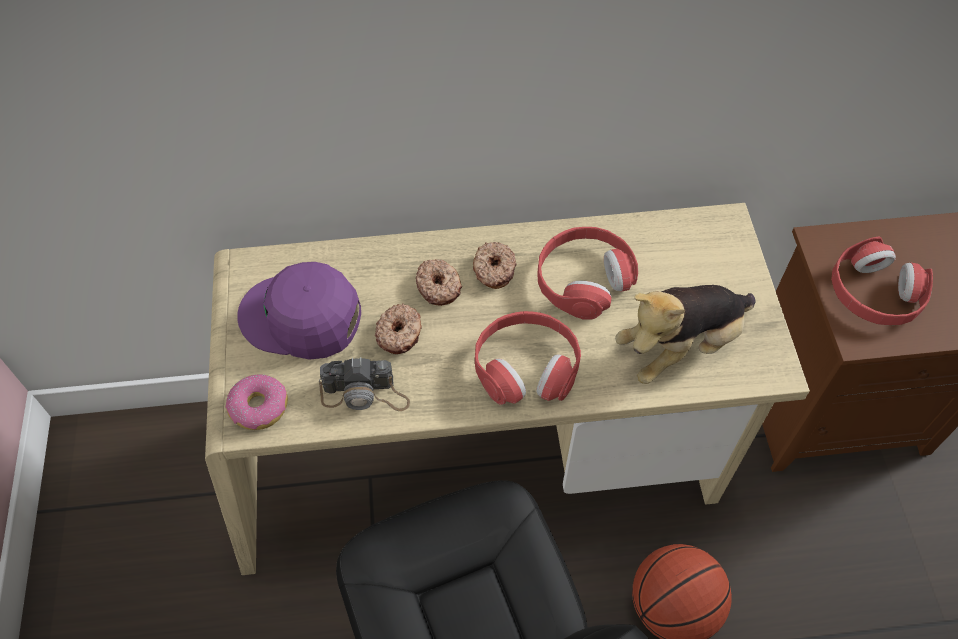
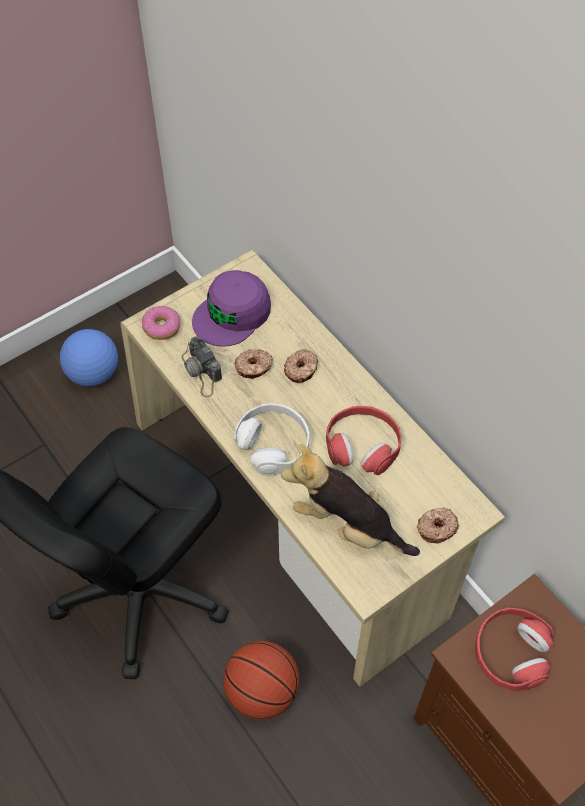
camera: 60 degrees right, 0 degrees up
(123, 594) = (94, 374): none -> football
(302, 317) = (232, 314): purple cap -> purple cap turned 120 degrees counterclockwise
(493, 270) = (334, 392): donut -> donut (436, 527)
(526, 366) = (274, 444): red headphones -> white headphones

